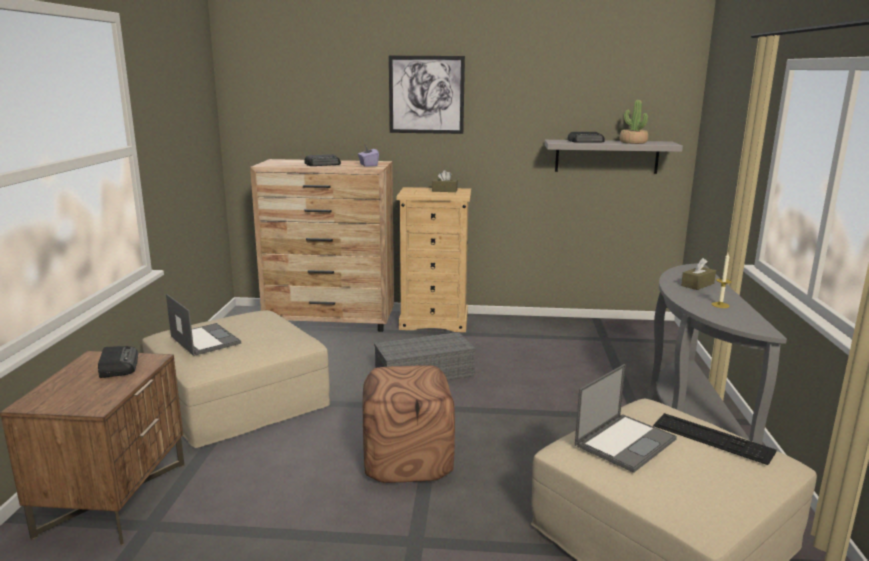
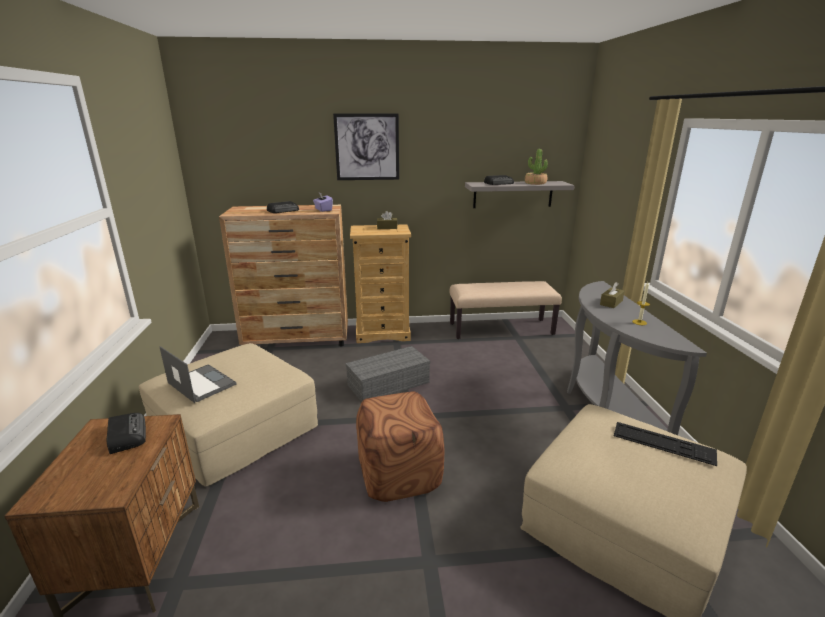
camera: 10 degrees left, 5 degrees up
(587, 328) = (501, 328): none -> beige bench
(625, 441) = (599, 456): laptop -> none

